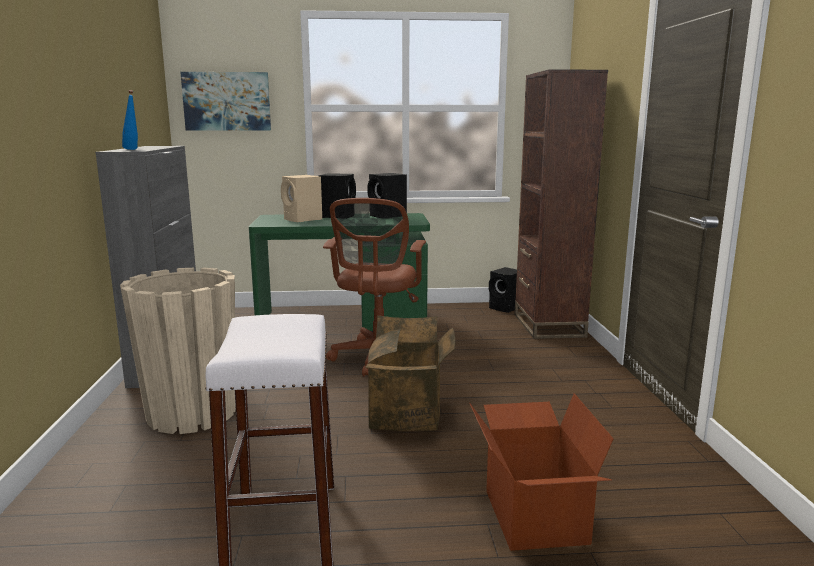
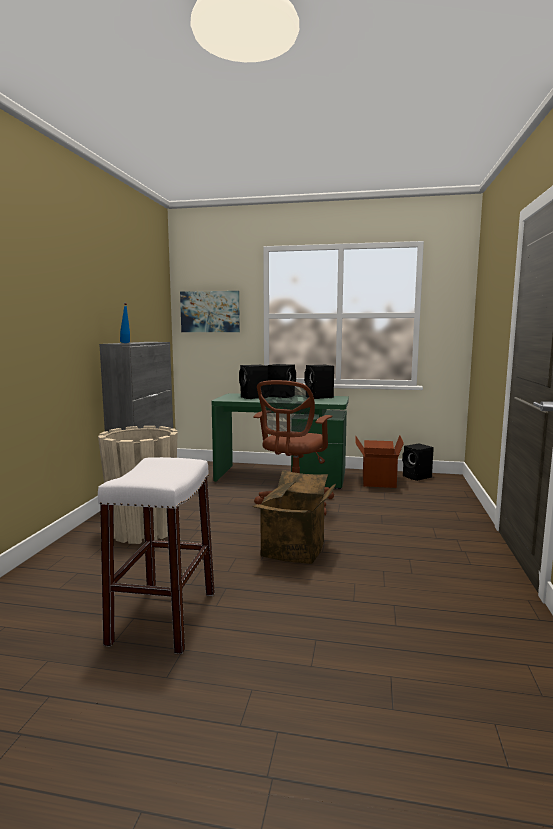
camera: 15 degrees right, 5 degrees down
(303, 219) = (254, 397): beige speaker -> black speaker
(532, 516) = (356, 640): cardboard box -> cardboard box (377, 481)
(548, 325) = (447, 493): brown bookcase -> none

